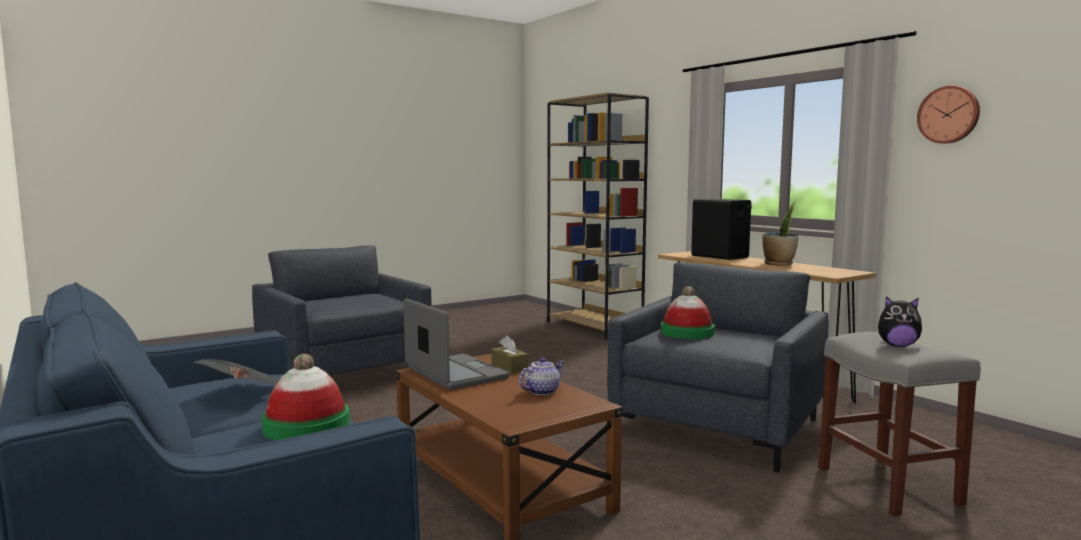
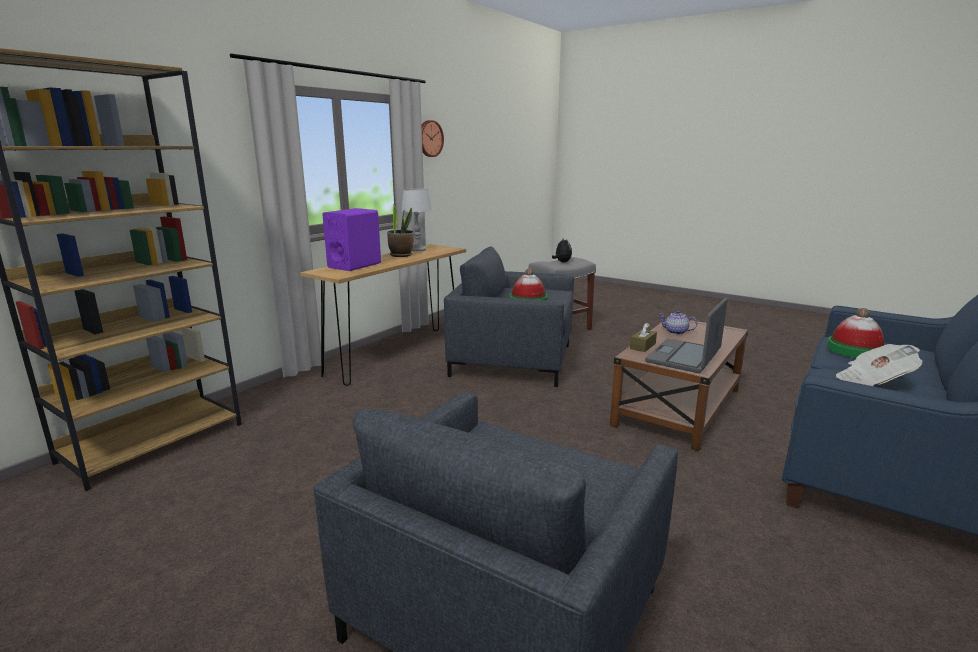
camera: 110 degrees left, 10 degrees up
(720, 256) = (355, 265): black speaker -> purple speaker
(821, 268) = (418, 249): none -> grey table lamp

